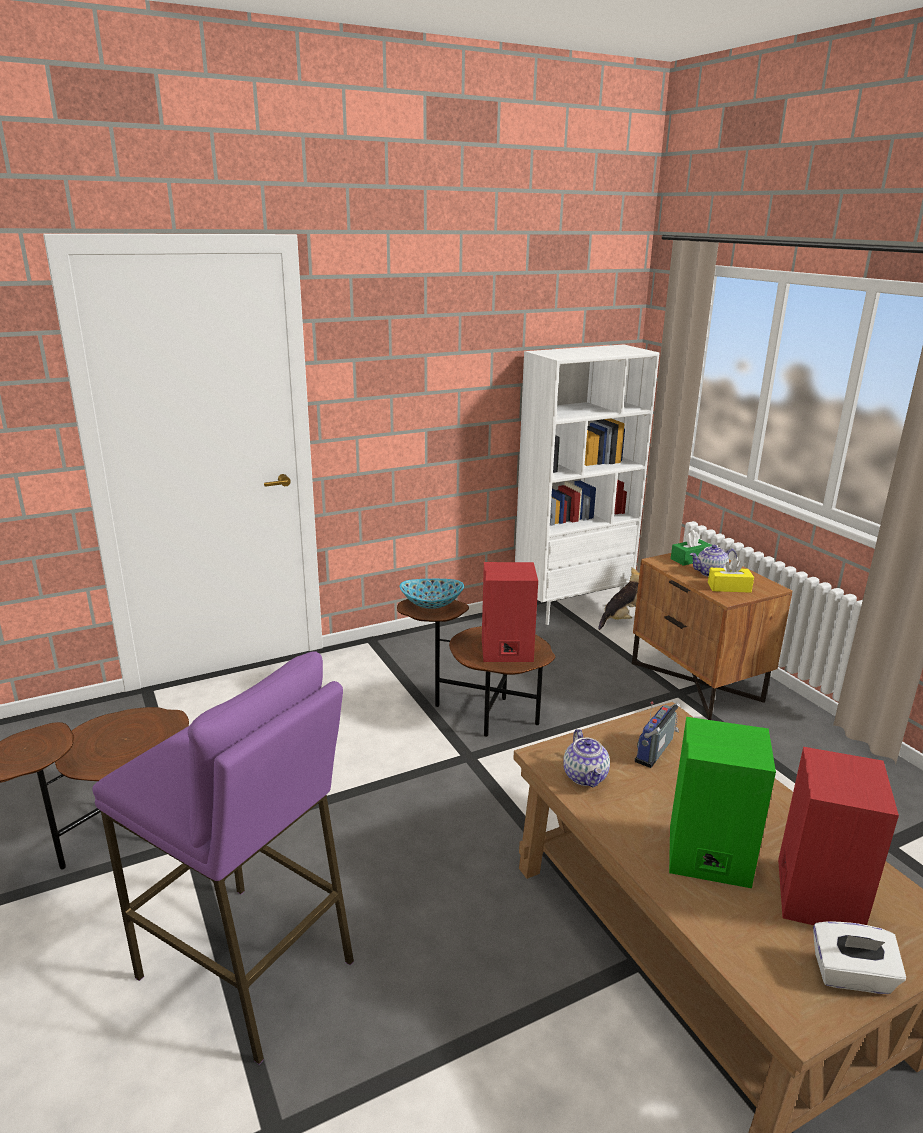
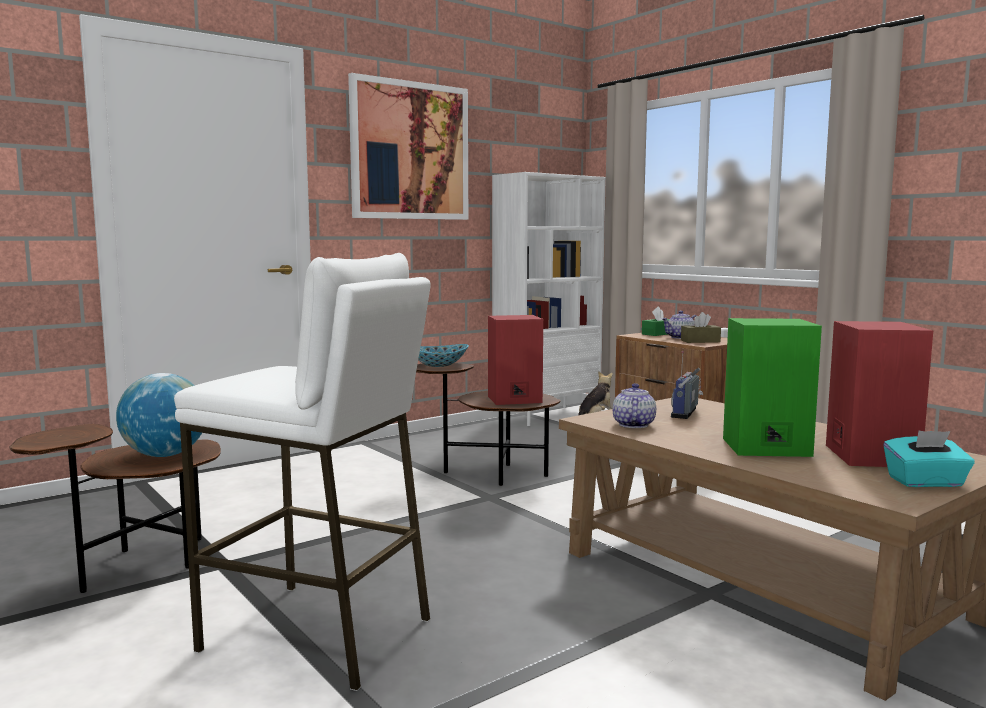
camera: 10 degrees left, 15 degrees down
(133, 741) = (165, 455): none -> globe
(247, 969) = (318, 634): purple stool -> white stool
(425, 335) = (410, 151): none -> picture
(586, 776) = (633, 425): teapot -> teapot turned 150 degrees counterclockwise
(729, 587) = (700, 341): yellow tissue box -> brown tissue box
(851, 976) = (925, 482): white tissue box -> turquoise tissue box

